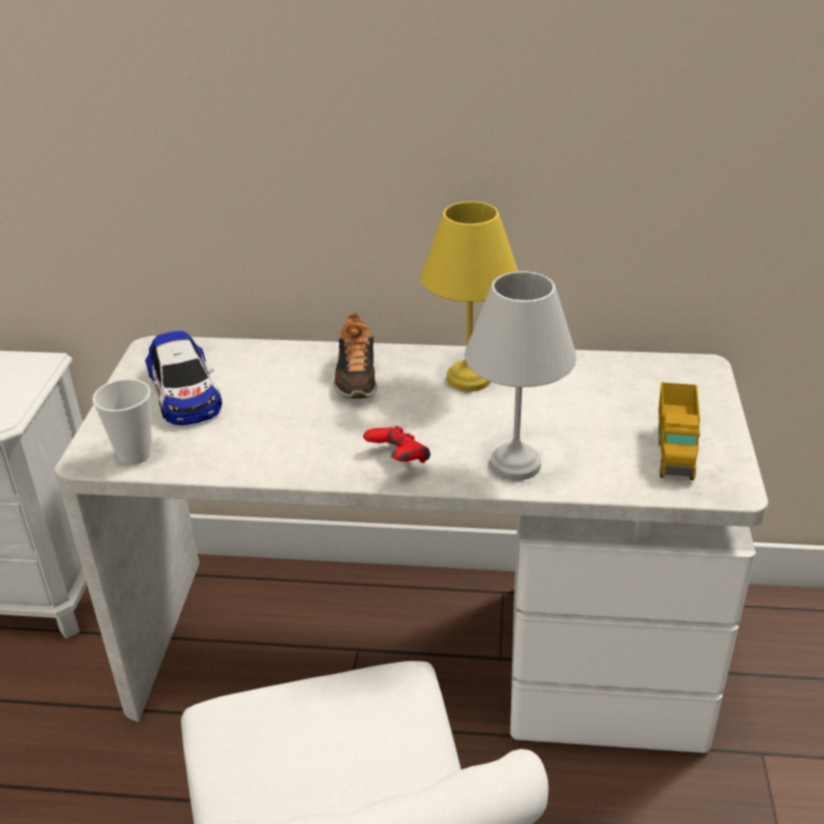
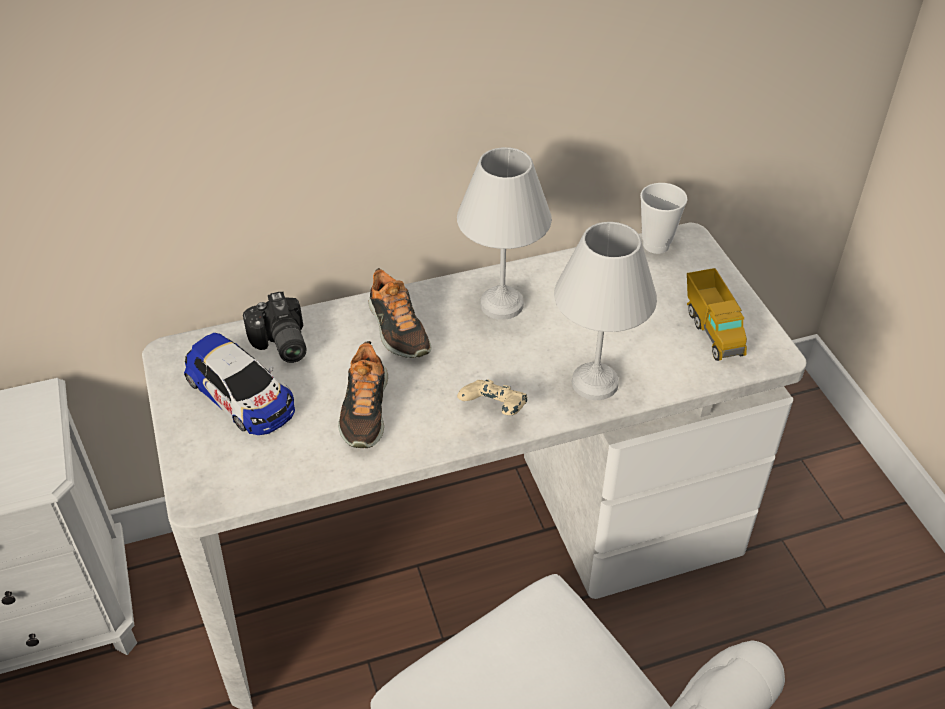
camera: 25 degrees left, 10 degrees up
(135, 454) = (242, 480): cup -> cup (656, 245)
(245, 363) = (280, 344): none -> camera
(279, 430) = (365, 410): none -> shoe
(398, 461) = (494, 410): red game controller -> beige game controller
(470, 377) = (502, 303): yellow table lamp -> white table lamp

